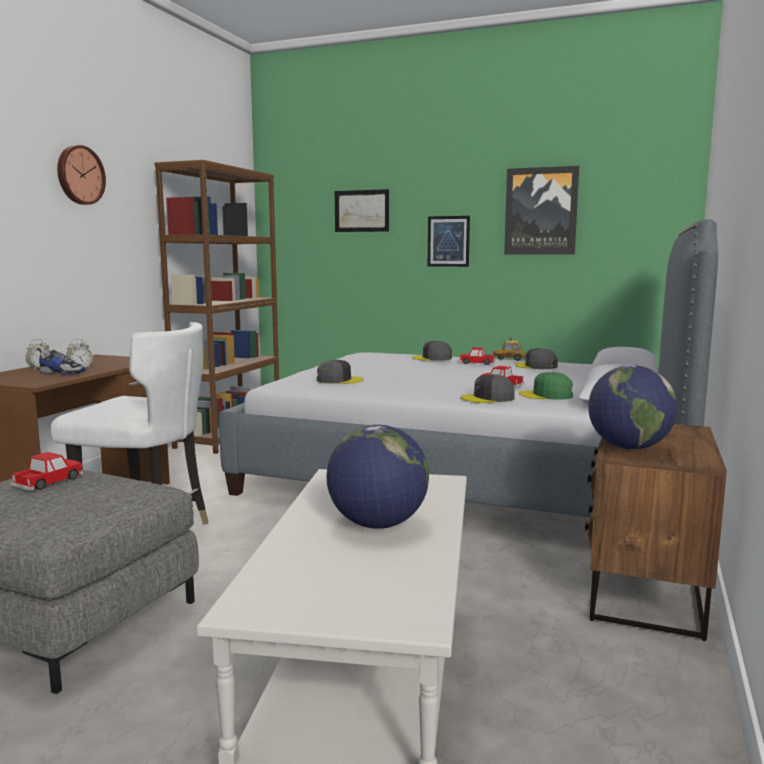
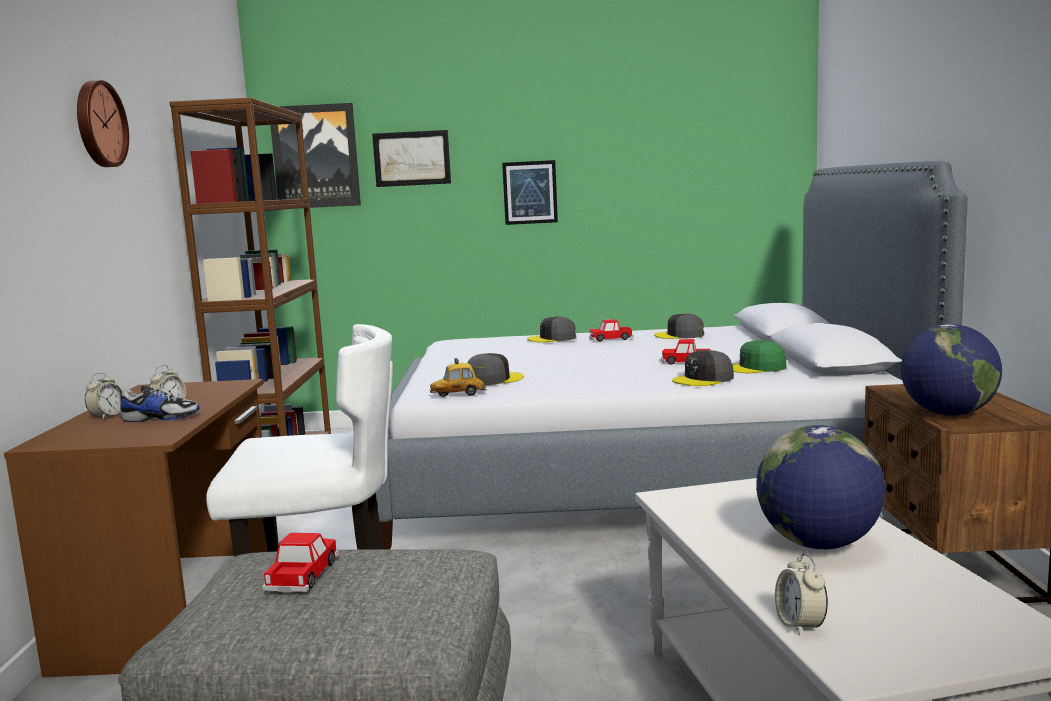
camera: 20 degrees left, 0 degrees up
(260, 572) = (800, 625): none -> alarm clock
(509, 359) = (635, 330): toy car -> toy car (458, 395)
(541, 211) = (640, 152): picture -> picture (316, 156)

